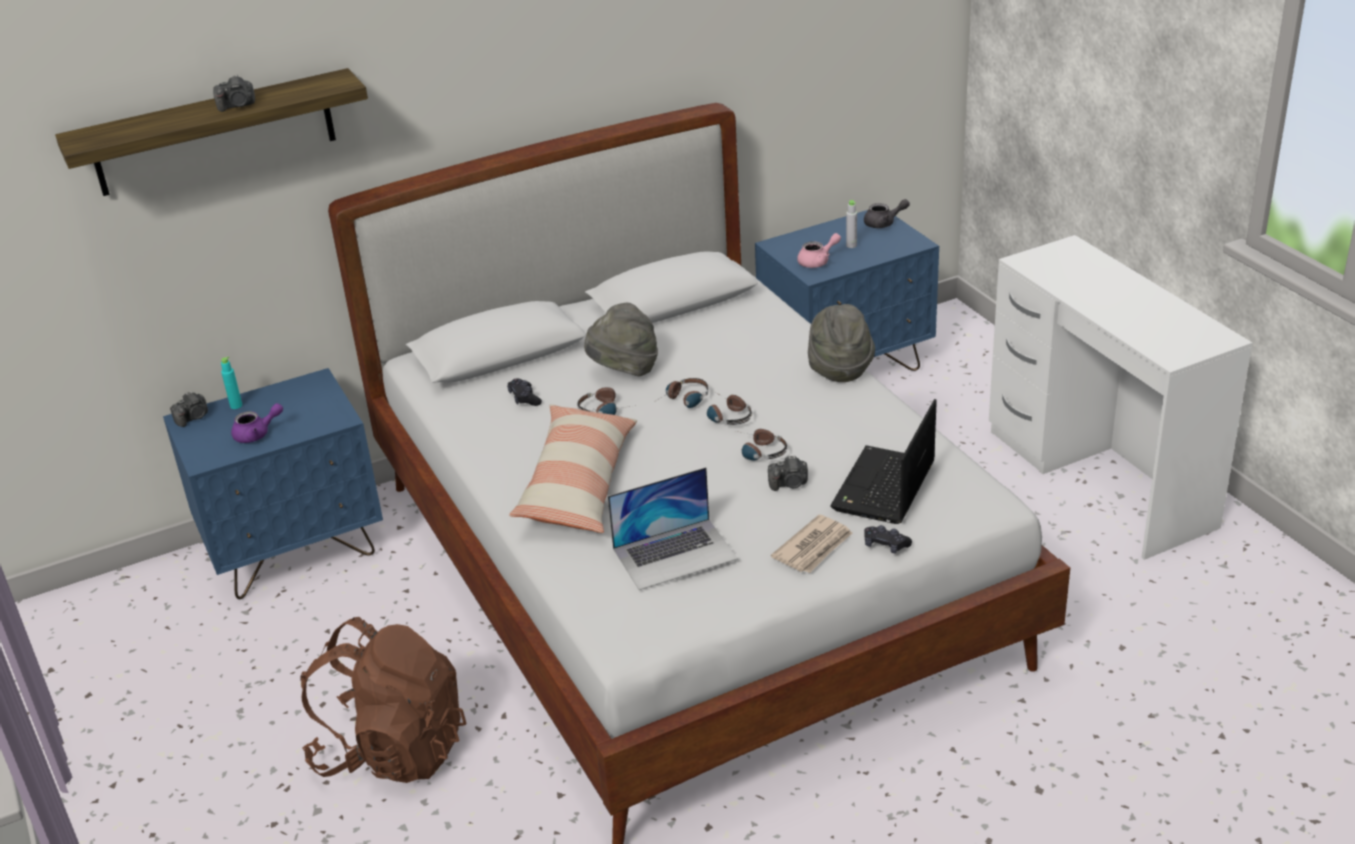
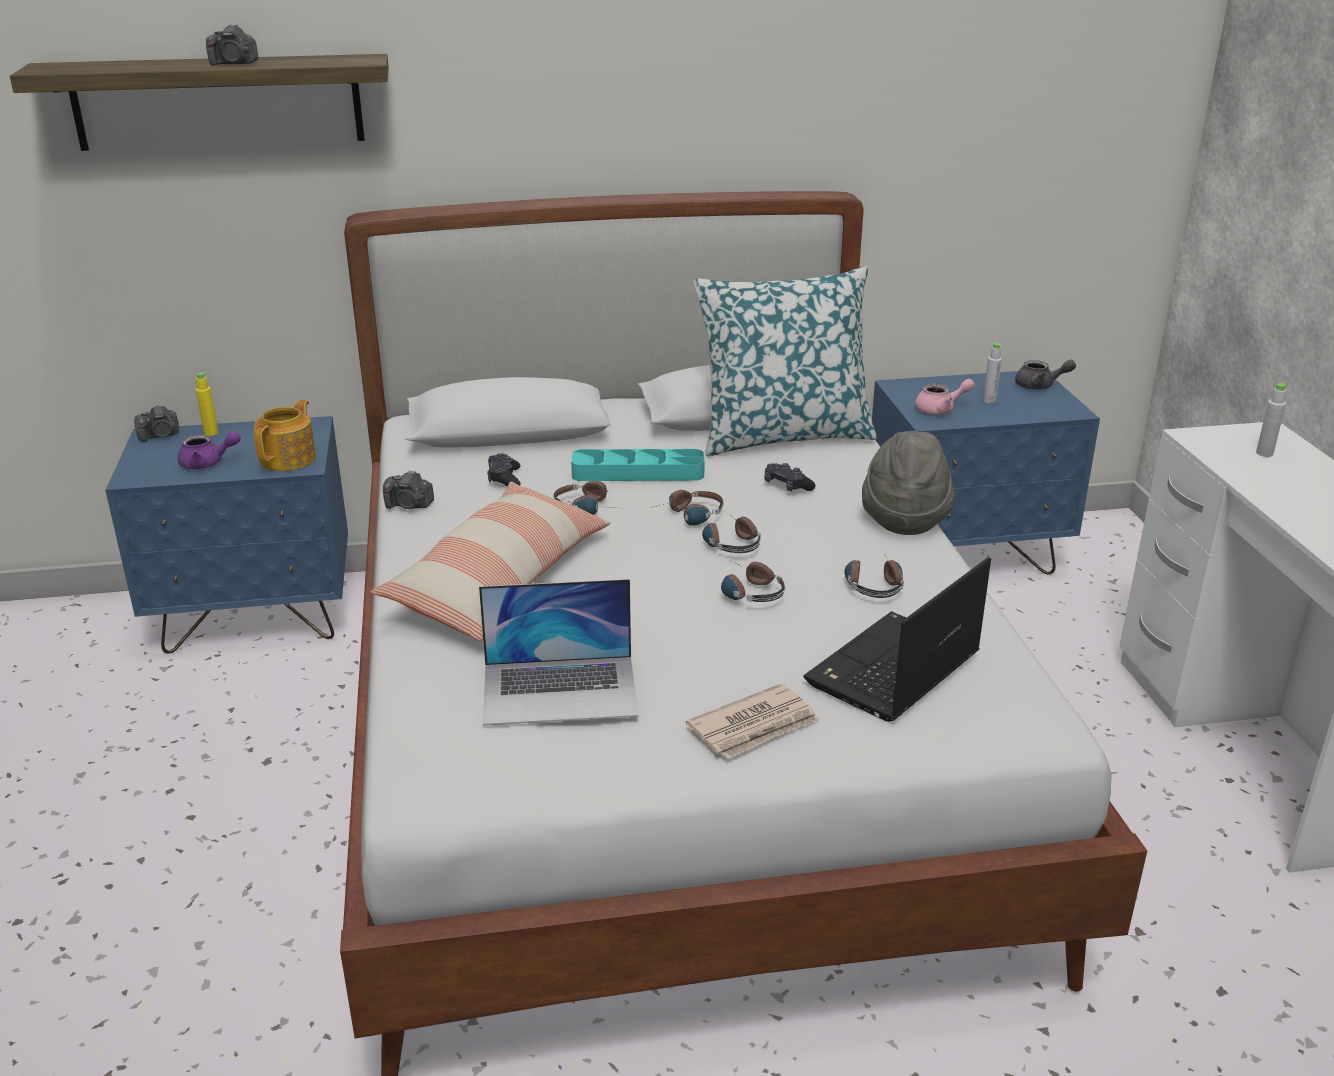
camera: 15 degrees right, 5 degrees down
(236, 405) = (211, 433): turquoise bottle -> yellow bottle
(323, 415) = (289, 459): none -> teapot
(392, 750) = (206, 867): brown backpack -> none
(624, 371) = (638, 472): grey hat -> turquoise tray
(716, 314) = (783, 435): none -> pillow
(789, 484) = (766, 638): camera -> camera (409, 505)
(842, 426) = (872, 583): none -> headphones
(885, 545) = (857, 747): black game controller -> black game controller (787, 486)
(1073, 266) = (1264, 453): none -> grey bottle

